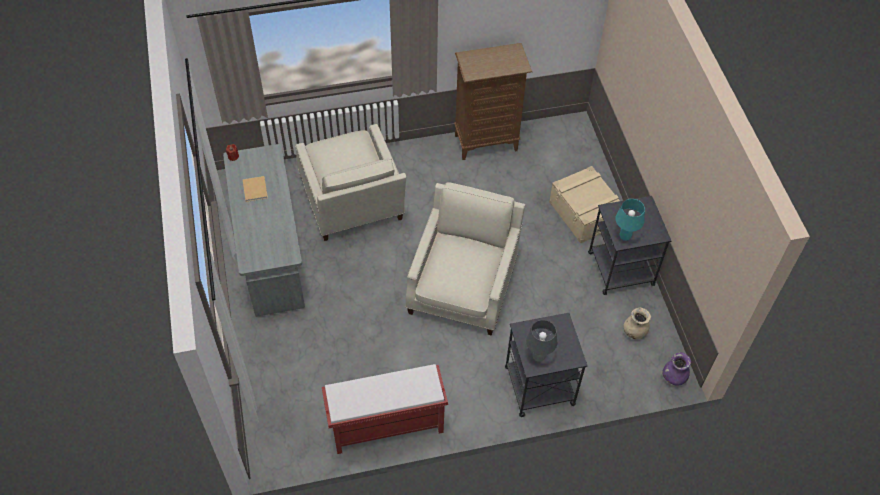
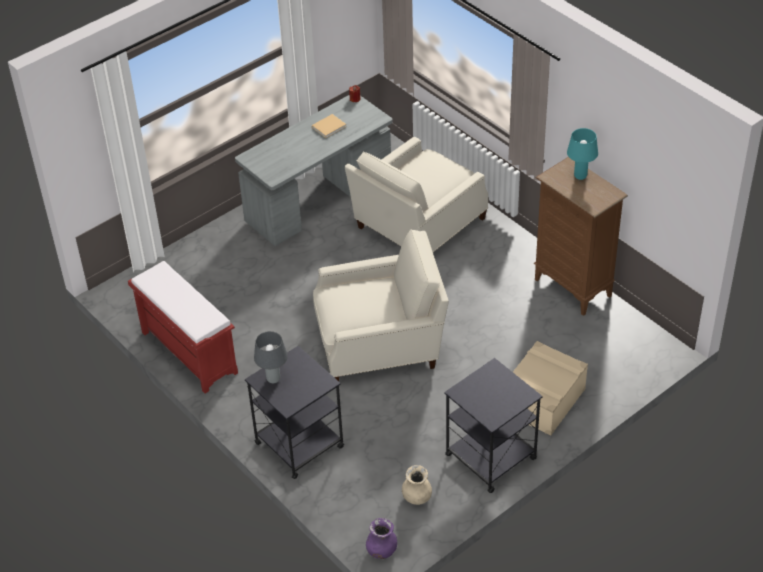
camera: 65 degrees right, 10 degrees down
(624, 236) = (468, 392): turquoise table lamp -> turquoise table lamp (580, 176)

